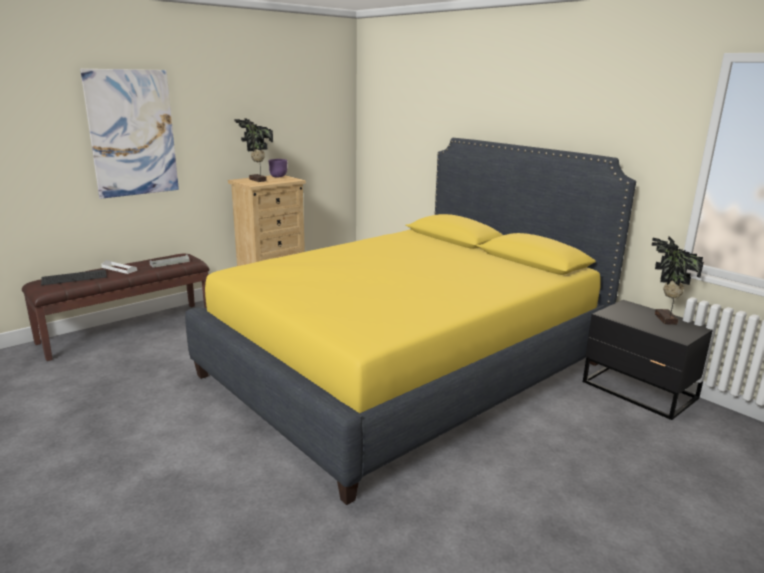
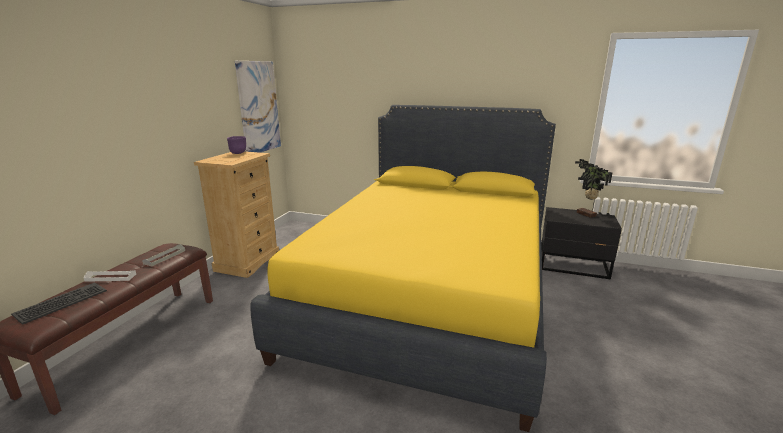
camera: 30 degrees left, 0 degrees up
(132, 133) = (94, 122): picture -> picture (259, 107)
(257, 180) = (225, 159): potted plant -> none

